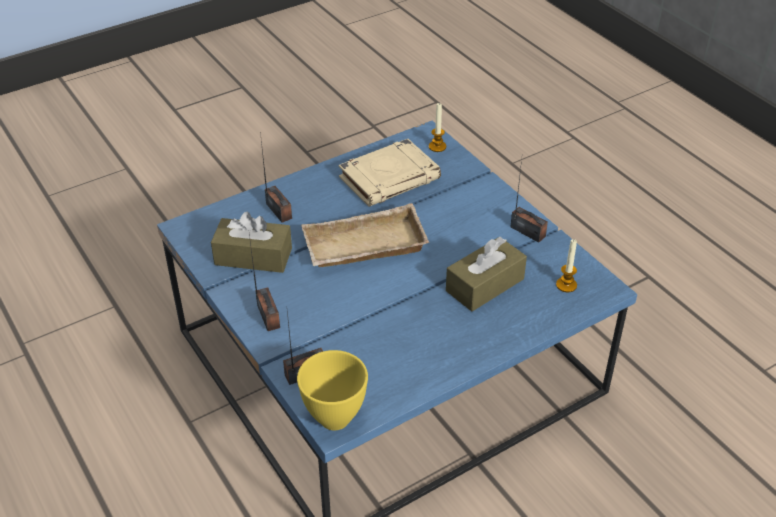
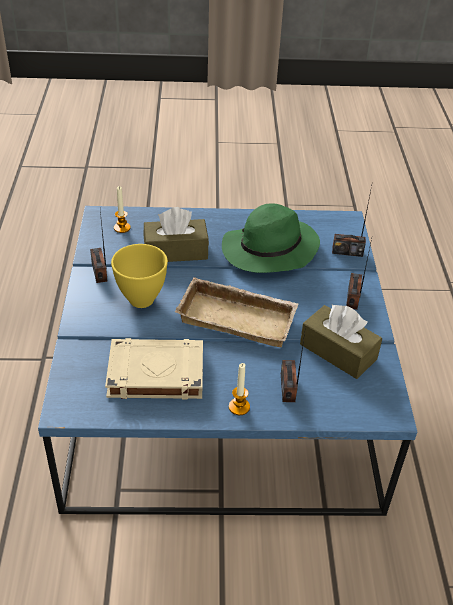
camera: 150 degrees left, 0 degrees up
(335, 419) = (344, 222): yellow bowl -> yellow bowl (142, 299)
(392, 331) = (269, 251): none -> green hat
(437, 147) = (73, 388): candle -> candle (239, 407)

